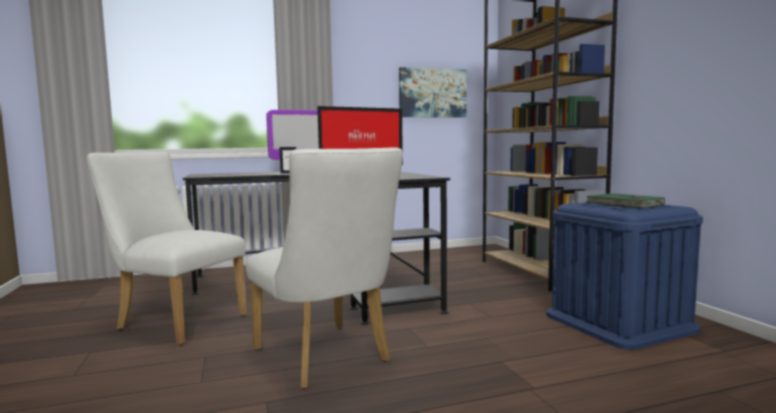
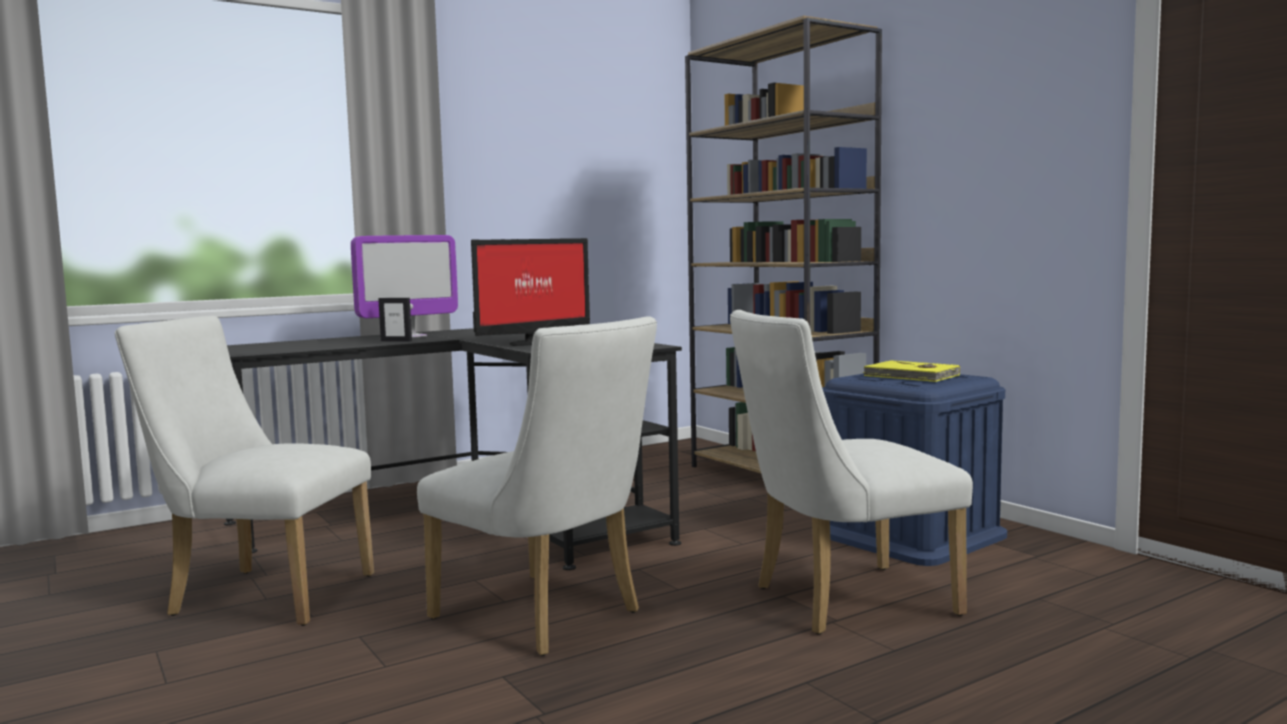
camera: 15 degrees left, 0 degrees up
(432, 93) = (597, 199): picture -> none
(543, 372) = (840, 602): none -> white chair
(624, 204) = (911, 376): green book -> yellow book

